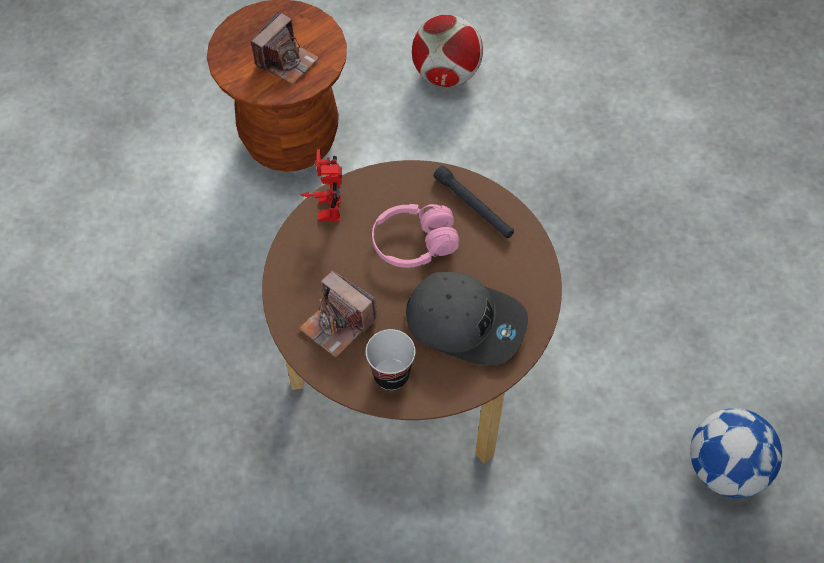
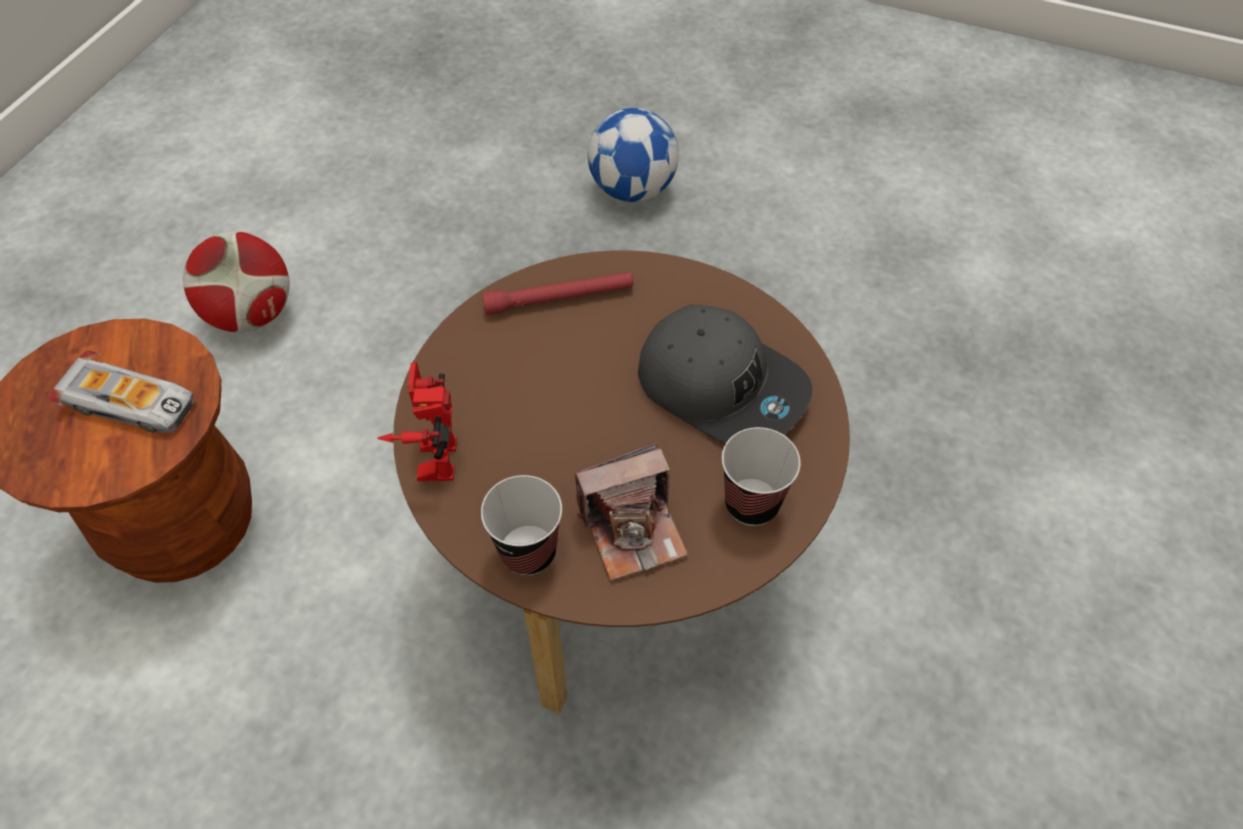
camera: 60 degrees left, 5 degrees down
(286, 61) = (131, 403): camera -> toy car
(294, 283) = (528, 552): none -> cup
(324, 206) = (430, 456): toy robot -> toy robot turned 60 degrees clockwise
(414, 243) = (567, 384): pink headphones -> none
(466, 322) = (721, 386): grey cap -> grey cap turned 75 degrees clockwise
(473, 207) = (559, 299): black flashlight -> red flashlight
(725, 469) = (911, 333): football -> football (633, 189)

